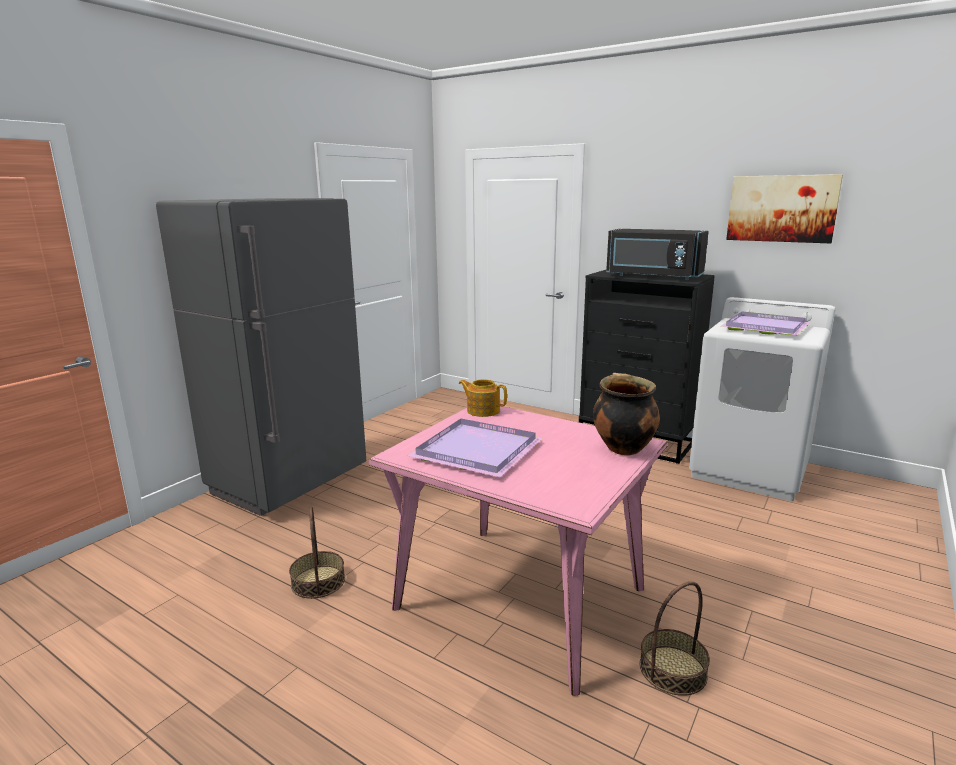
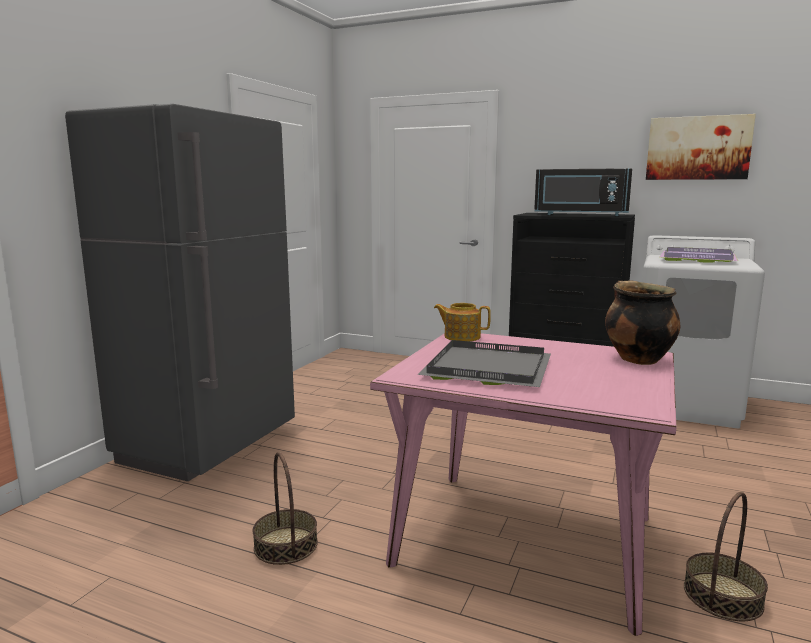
camera: 10 degrees left, 5 degrees down
(479, 450) = (490, 368): purple tray -> grey tray

